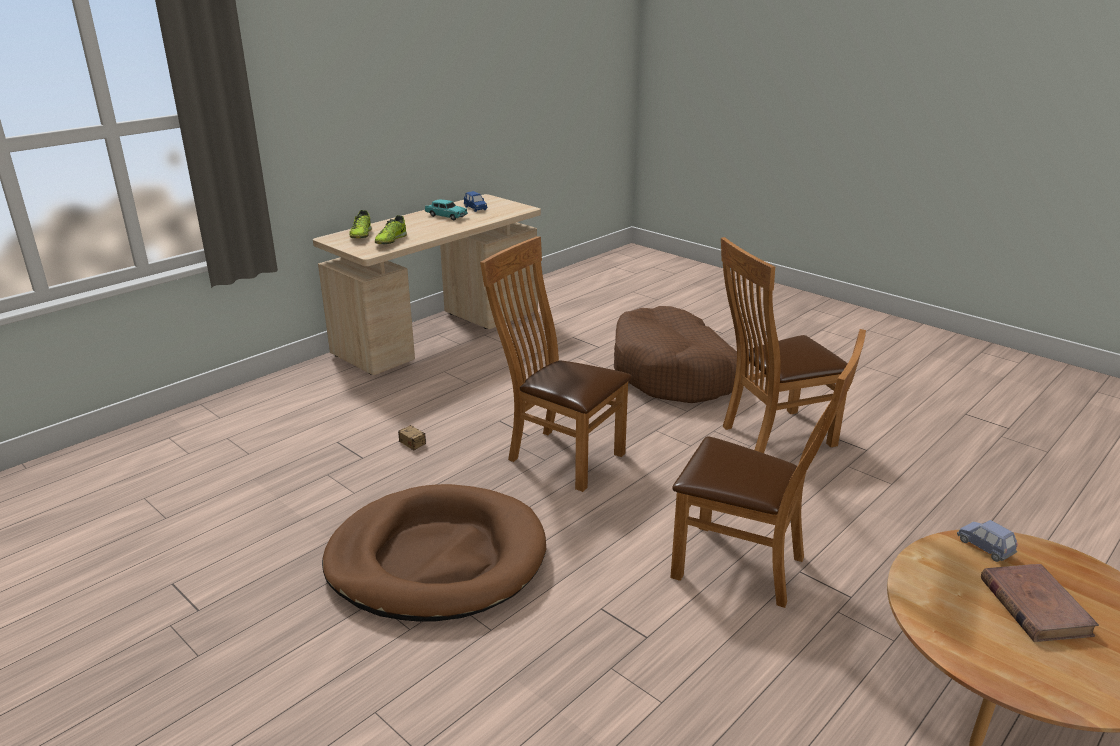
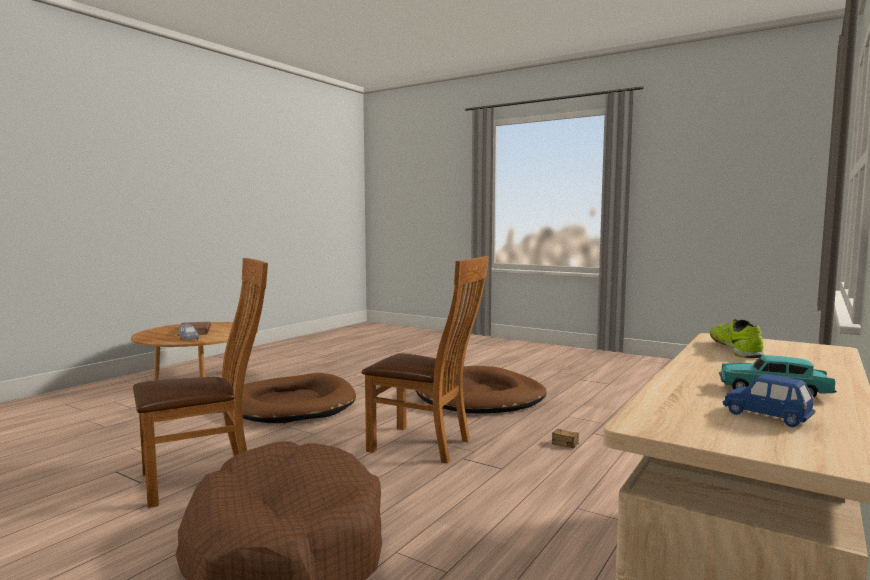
camera: 170 degrees right, 20 degrees down
(361, 235) = (804, 353): shoe -> none
(747, 567) = (292, 404): brown chair -> brown dog bed

